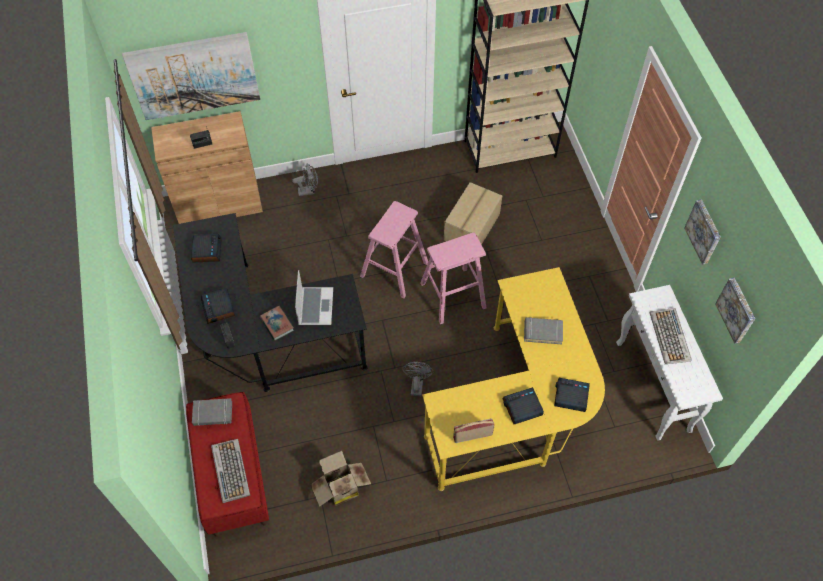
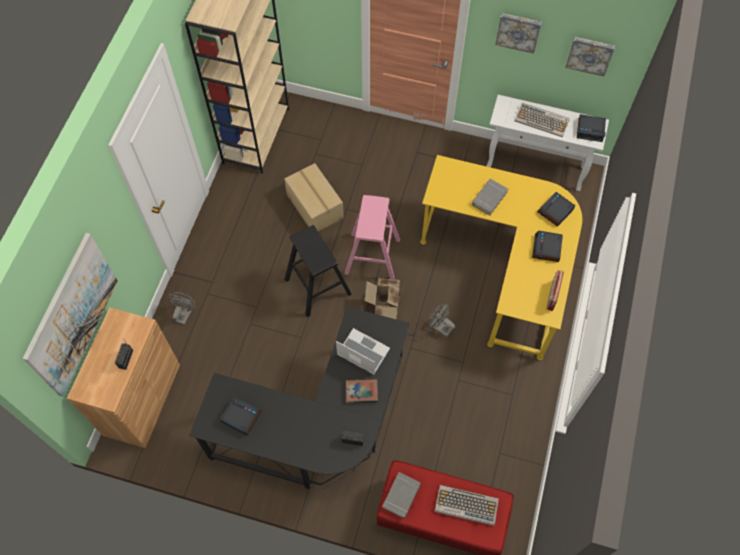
camera: 60 degrees left, 5 degrees up
(218, 308) = (314, 434): alarm clock -> alarm clock (590, 130)
(340, 488) = (500, 433): cardboard box -> cardboard box (384, 307)
(394, 269) = (318, 287): pink stool -> black stool

